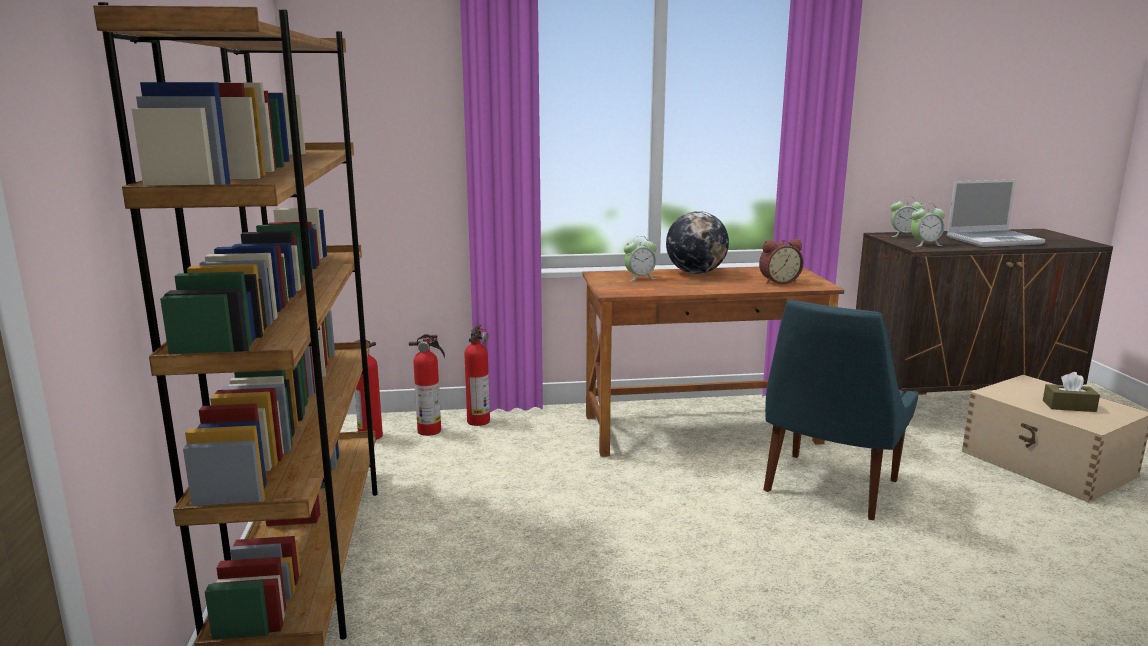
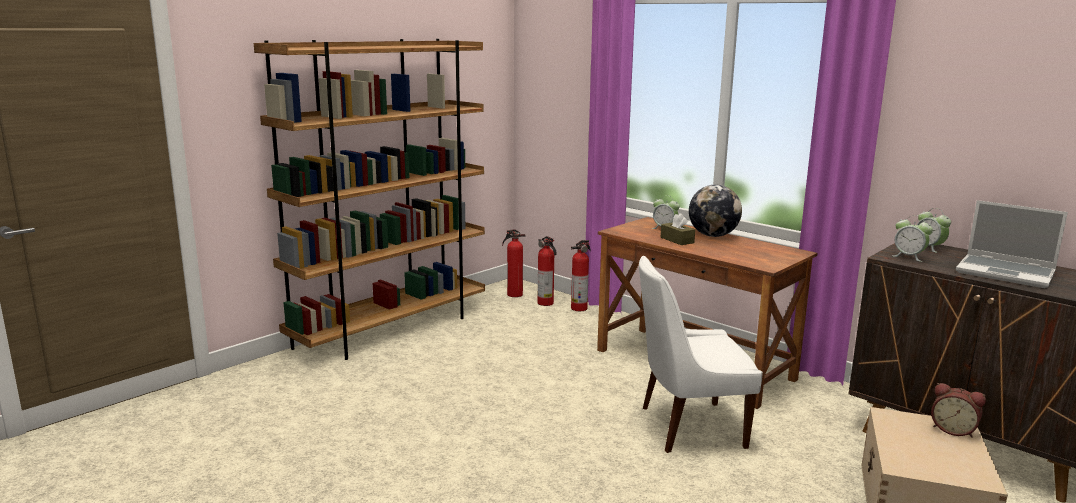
camera: 50 degrees right, 0 degrees up
(778, 281) = (747, 255): alarm clock -> alarm clock (953, 430)
(828, 488) = (687, 427): blue chair -> white chair
(1069, 406) = (929, 451): brown tissue box -> brown tissue box (677, 240)

